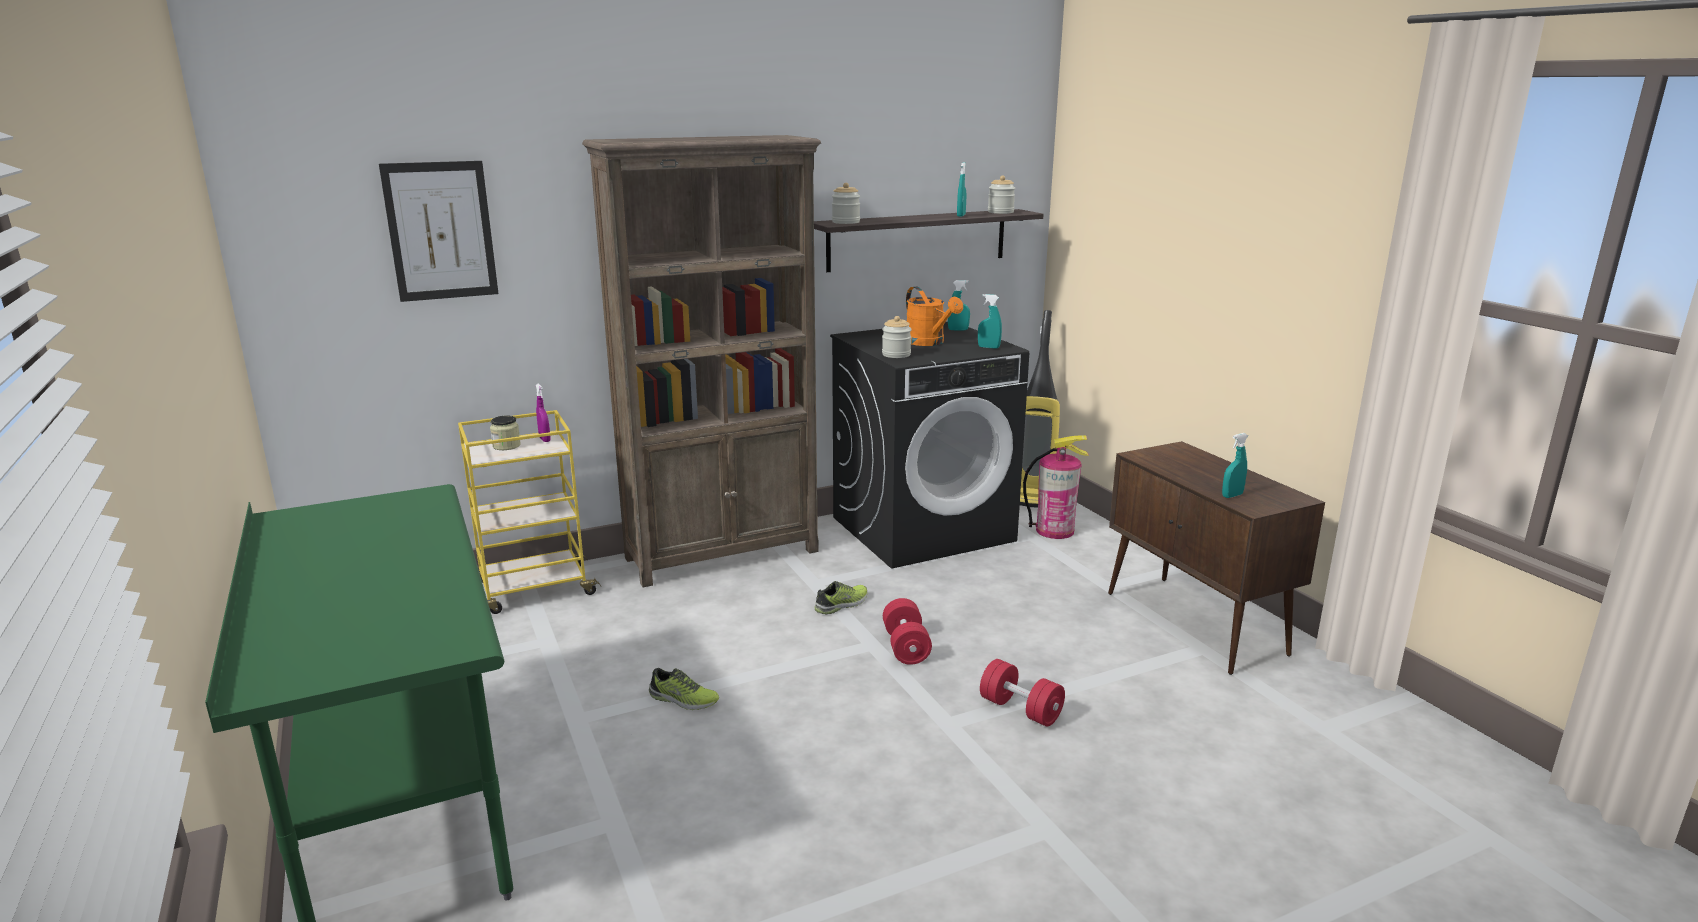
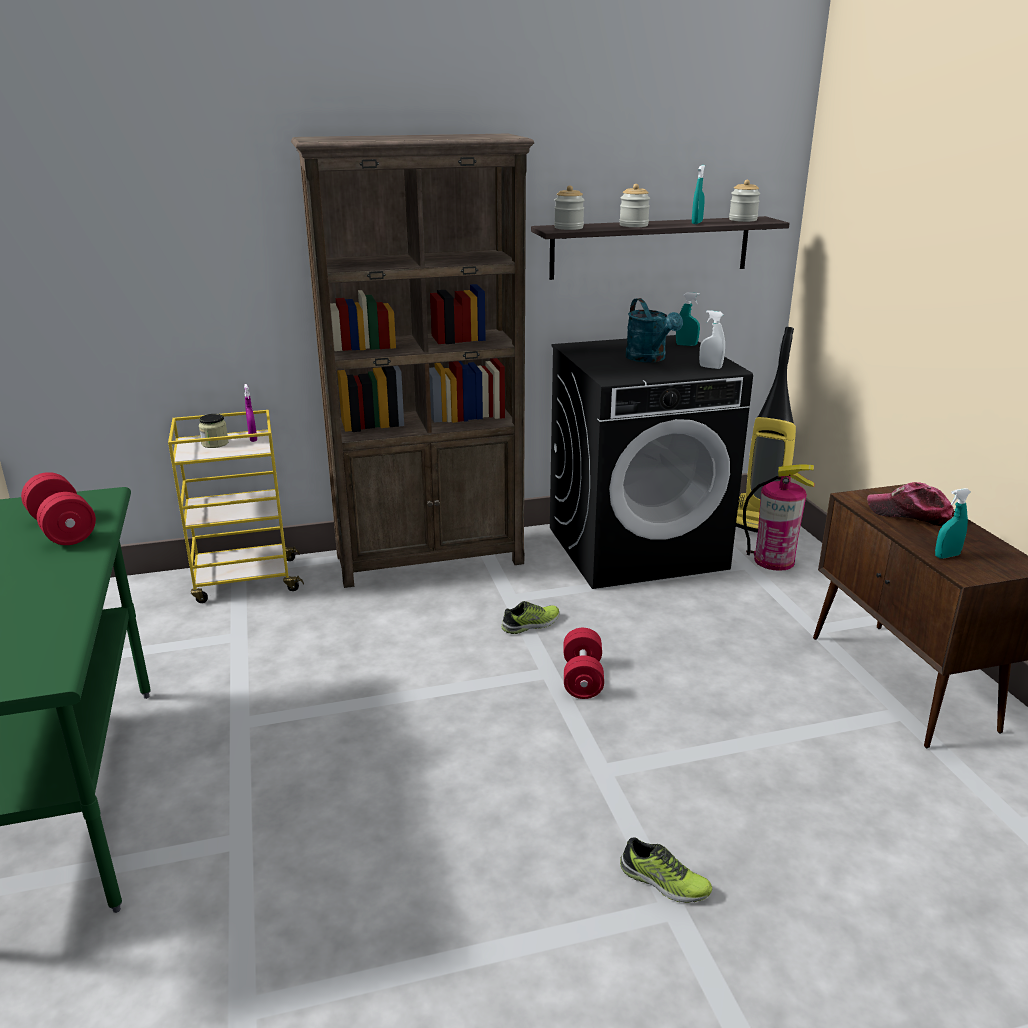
camera: 10 degrees right, 5 degrees up
(440, 231) = (152, 229): picture -> none
(683, 700) = (345, 713): shoe -> shoe (663, 882)
(896, 355) = (608, 371): jar -> jar (633, 225)
(929, 343) = (649, 359): orange watering can -> turquoise watering can
(988, 347) = (710, 367): turquoise spray bottle -> white spray bottle
(1020, 709) = (682, 763): red dumbbell -> red dumbbell (63, 529)
(1191, 465) = (911, 514): none -> cap

